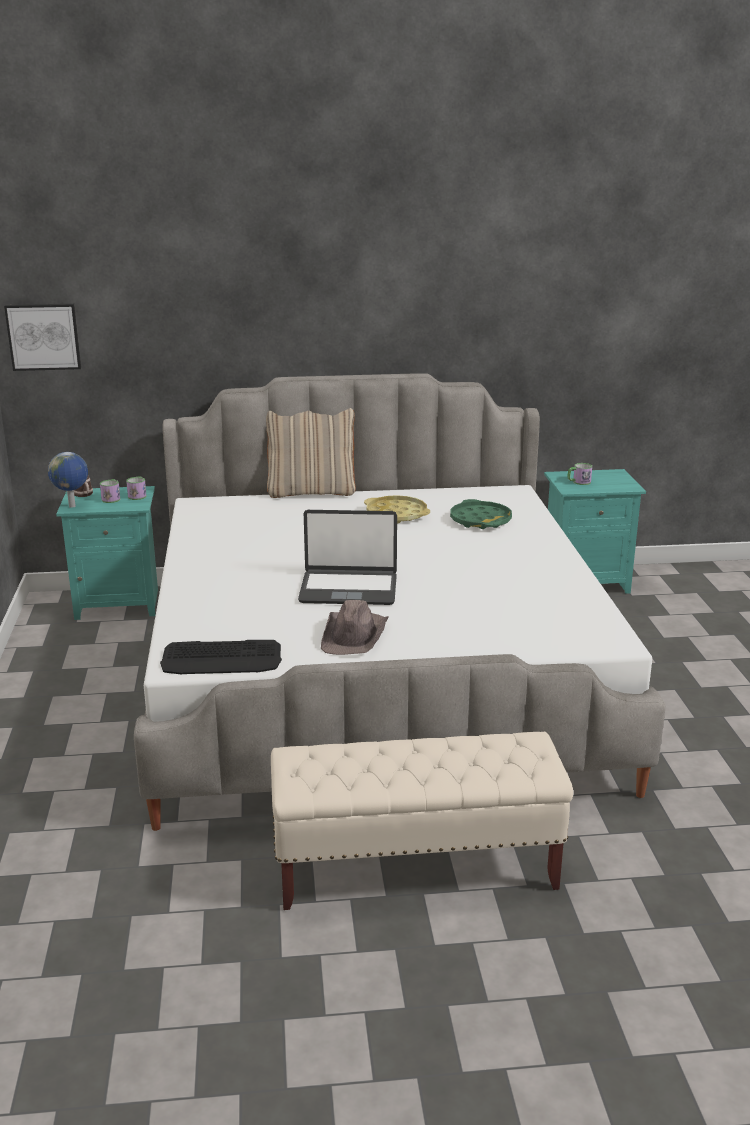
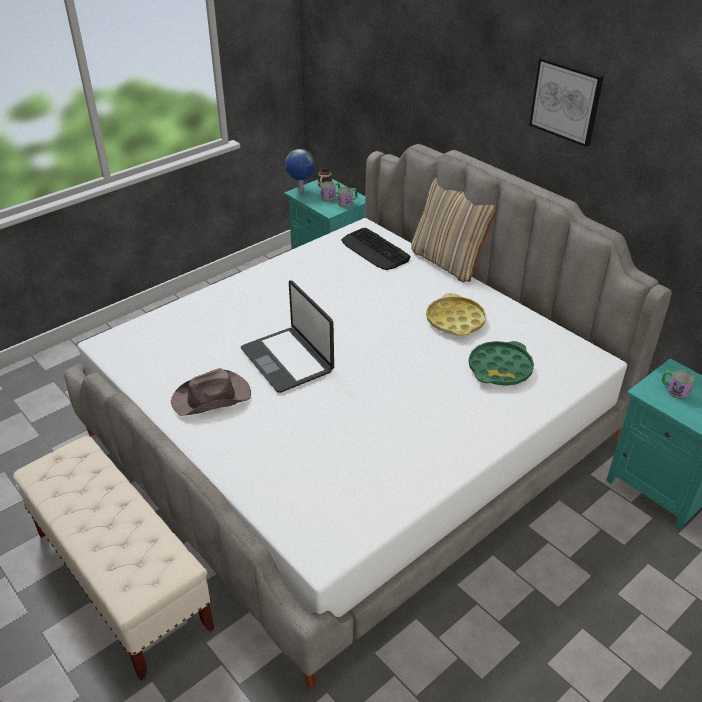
camera: 55 degrees right, 15 degrees up
(43, 336) = (325, 53): picture -> picture (566, 101)
(222, 659) = (130, 357): keyboard -> keyboard (375, 250)

